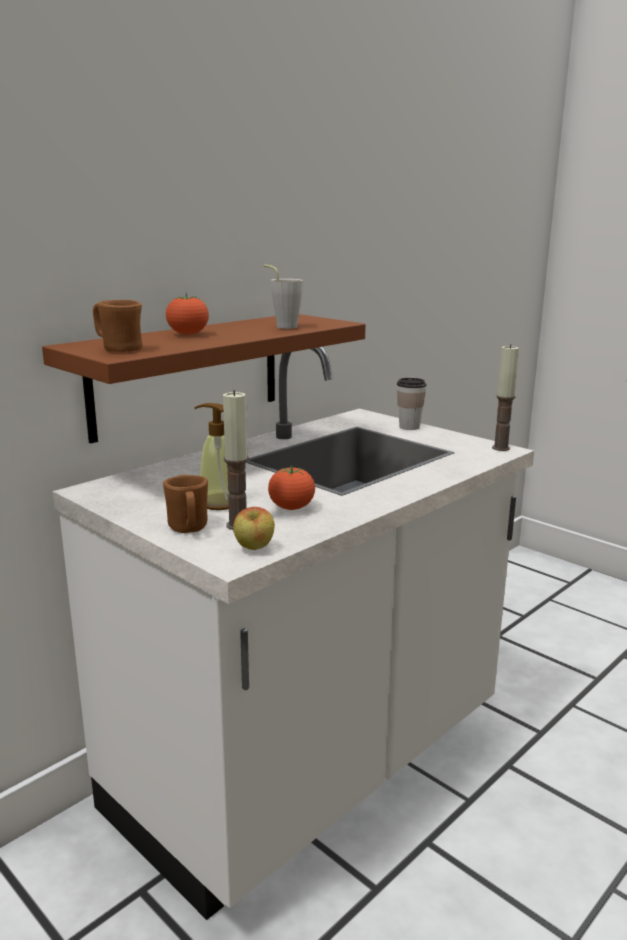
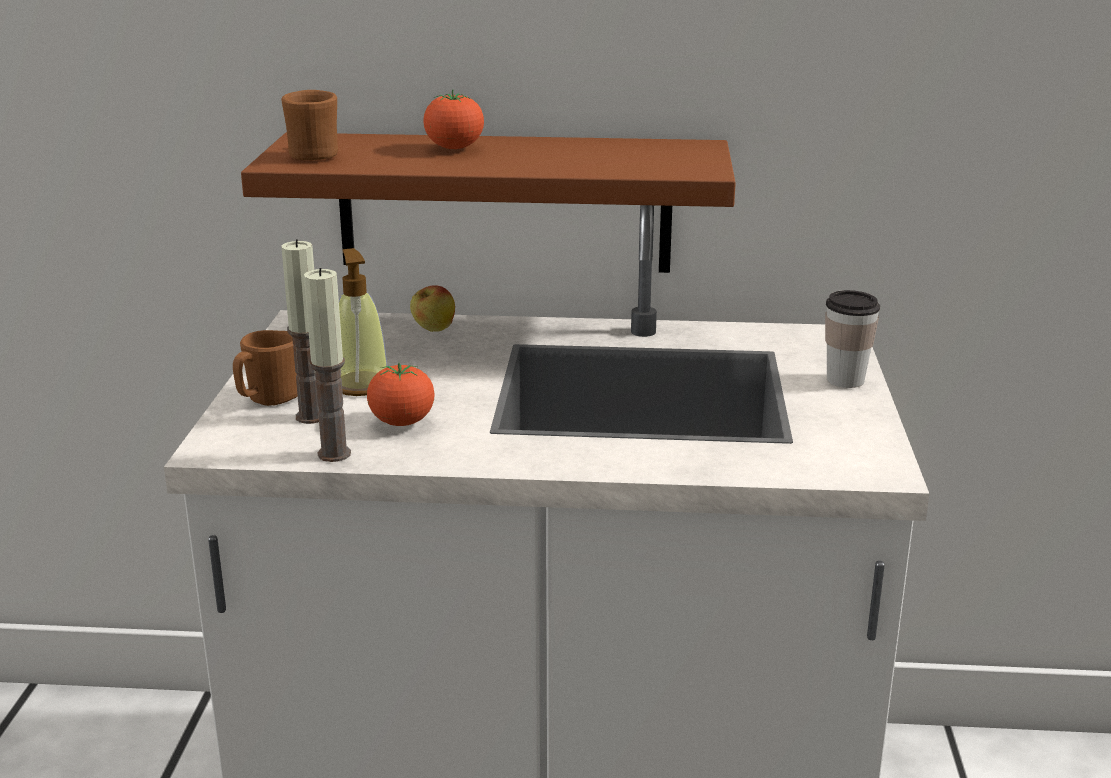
camera: 50 degrees right, 5 degrees up
(254, 549) = (259, 447): apple -> apple (433, 330)
(283, 326) = (603, 161): grey cup -> none
(500, 448) = (882, 466): candle -> candle (334, 454)

